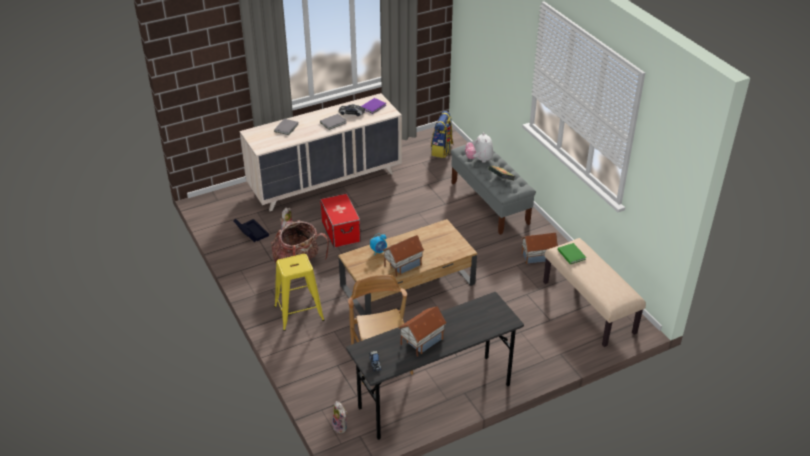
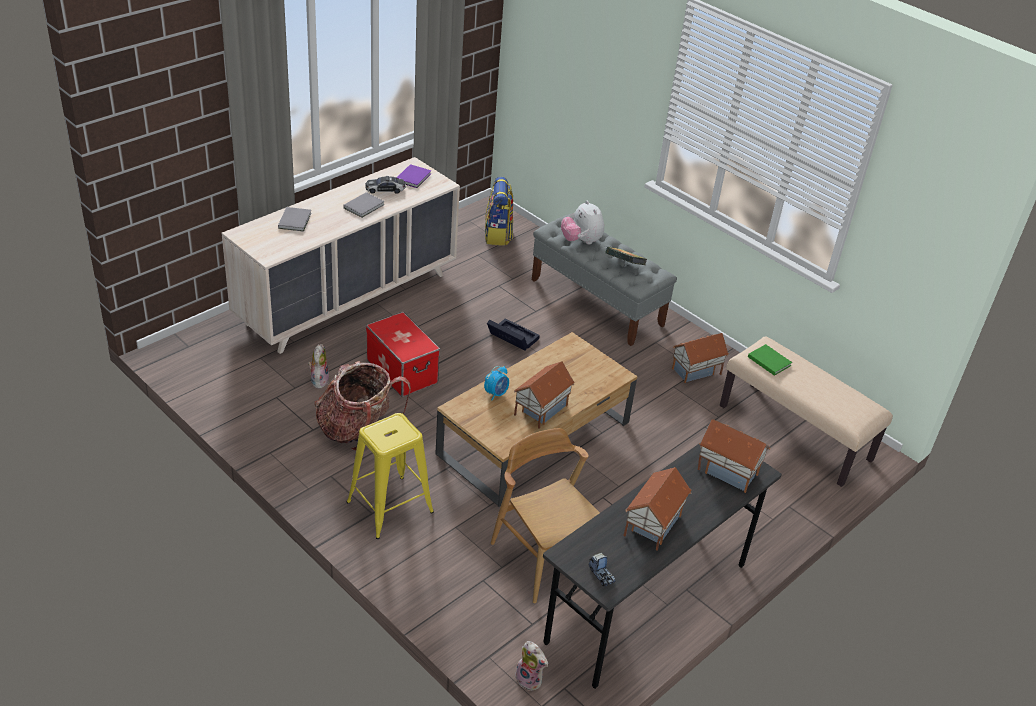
camera: 20 degrees left, 0 degrees up
(250, 232) = (262, 390): black storage box -> black storage box (511, 338)
(488, 316) = (728, 470): none -> toy house

